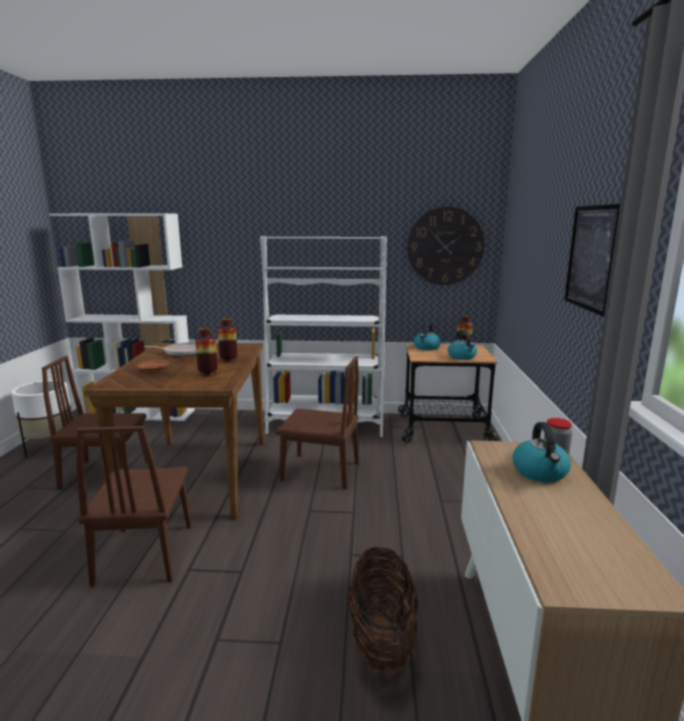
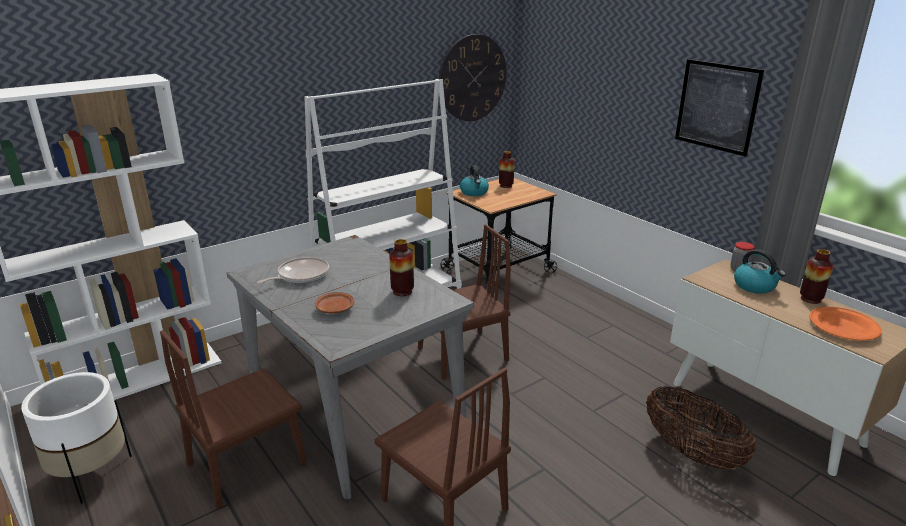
camera: 40 degrees left, 10 degrees up
(197, 474) = (354, 412): brown dining table -> grey dining table
(228, 360) = (379, 268): vase -> vase (810, 299)
(462, 357) = (522, 195): kettle -> none
(572, 547) = (843, 327): none -> orange plate

